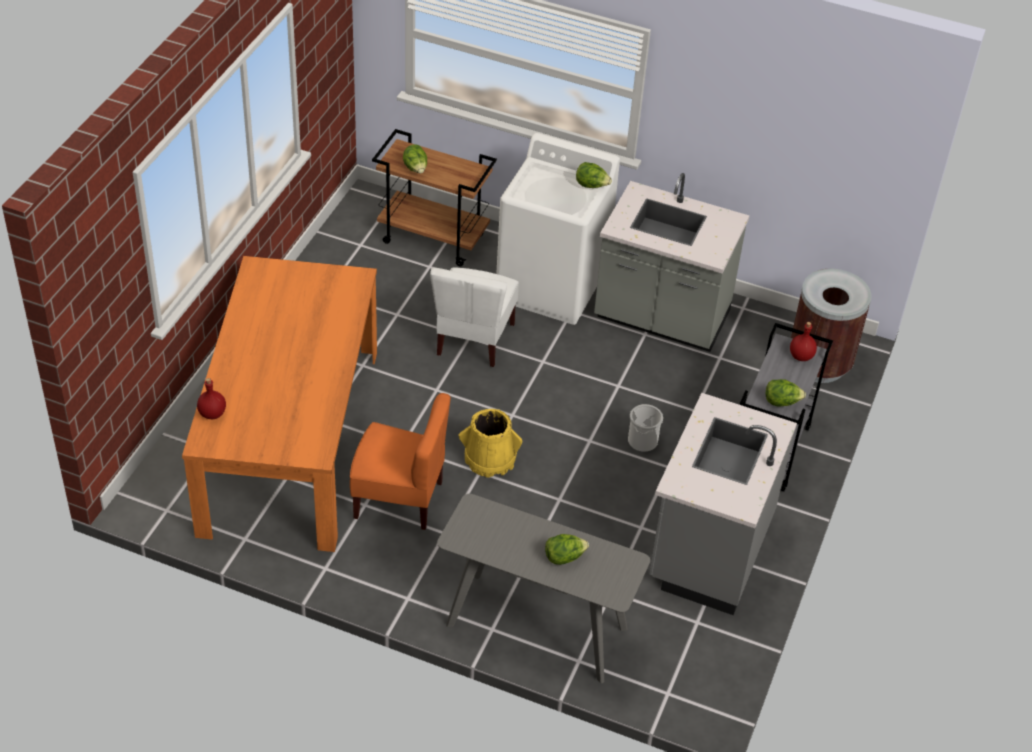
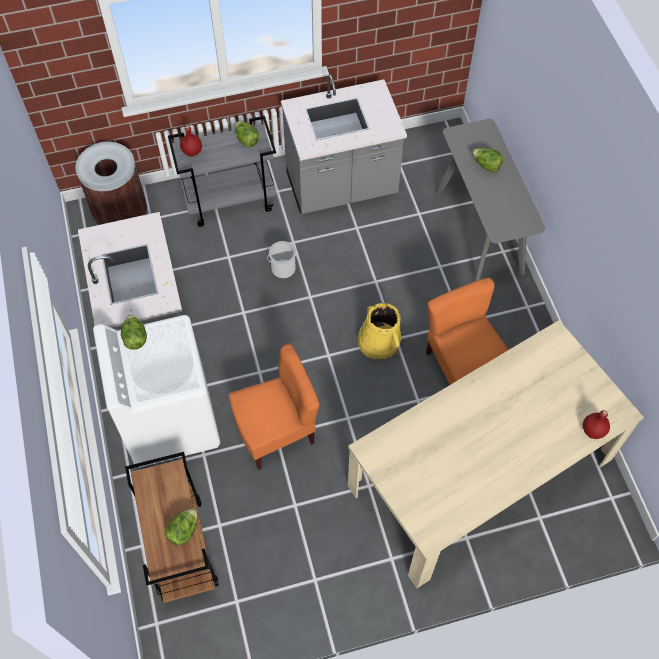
camera: 125 degrees left, 15 degrees up
(290, 440) = (480, 473): orange dining table -> beige dining table
(474, 339) = (276, 431): white chair -> orange chair

